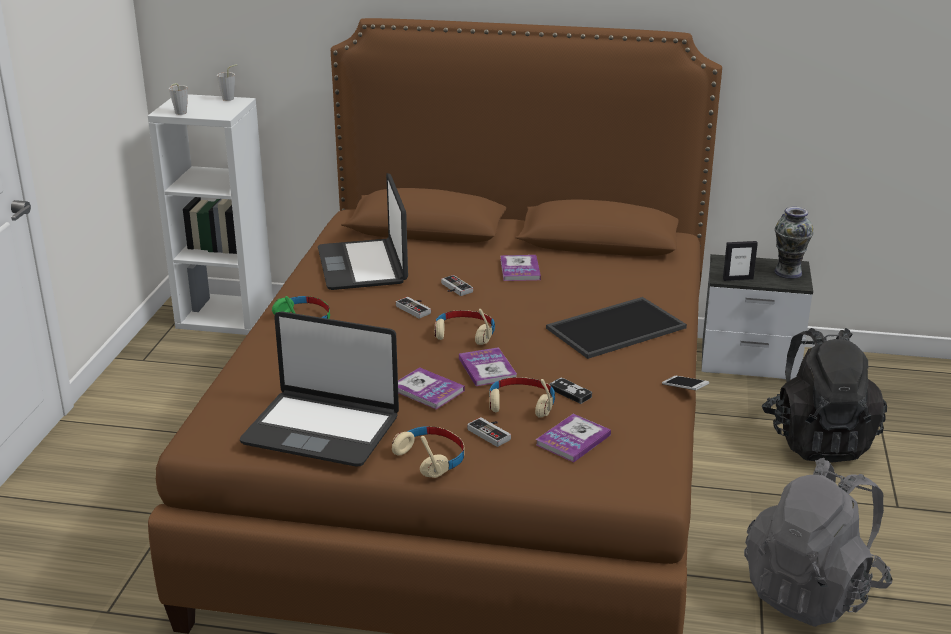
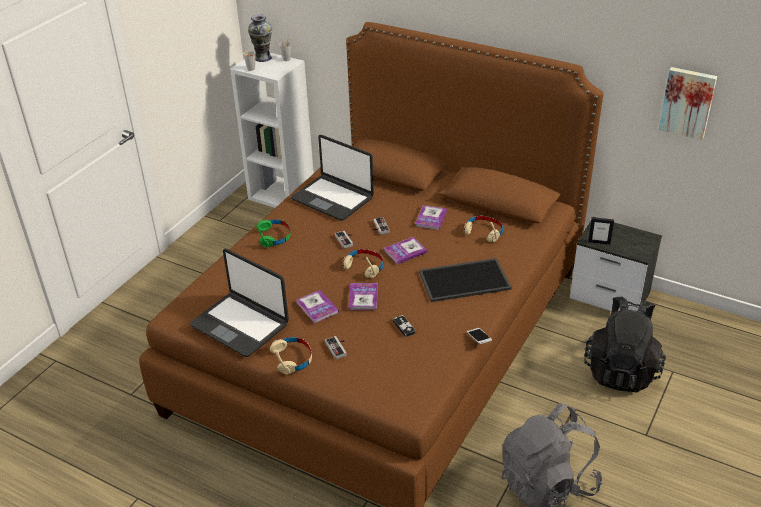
camera: 20 degrees right, 10 degrees up
(363, 266) = (333, 198): laptop -> laptop turned 60 degrees counterclockwise
(521, 404) = (368, 330): beige headphones -> beige headphones (484, 232)
(573, 440) = (384, 364): book -> book (405, 251)
(787, 273) = (639, 243): vase -> vase (262, 58)
(832, 64) = (687, 102): none -> picture

